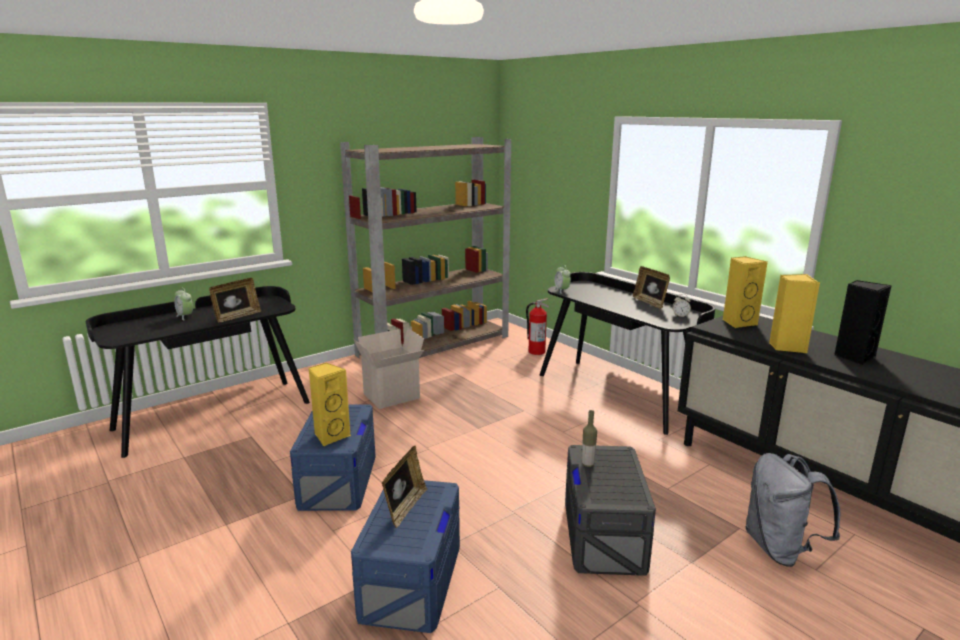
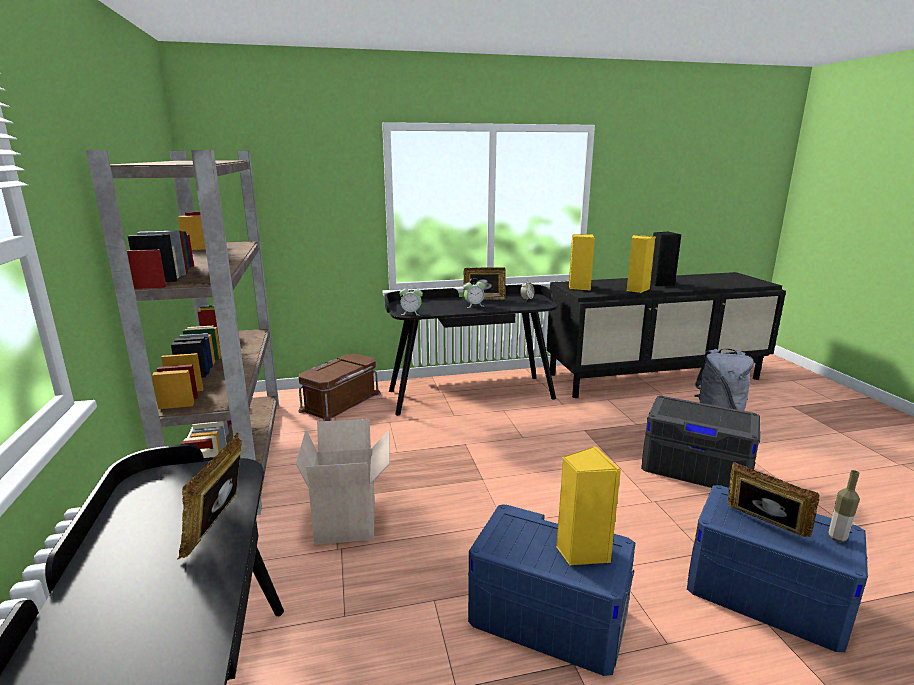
camera: 65 degrees left, 0 degrees up
(185, 316) = (109, 607): alarm clock -> alarm clock (474, 305)
(237, 316) = (219, 526): picture frame -> picture frame turned 150 degrees counterclockwise
(536, 352) = (340, 401): fire extinguisher -> brown storage box
(588, 464) = (686, 418): bottle -> bottle (837, 538)

